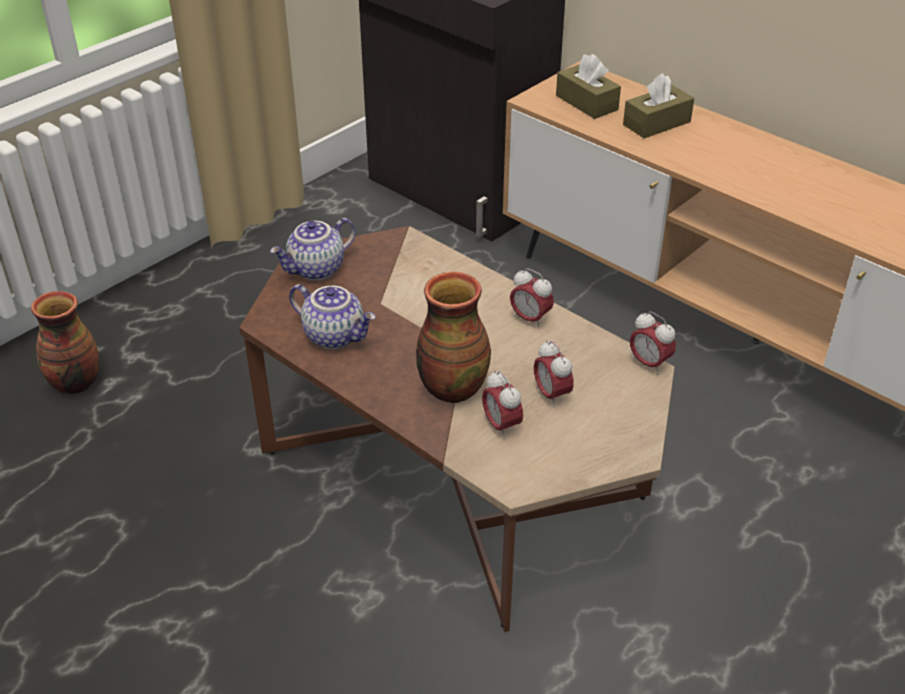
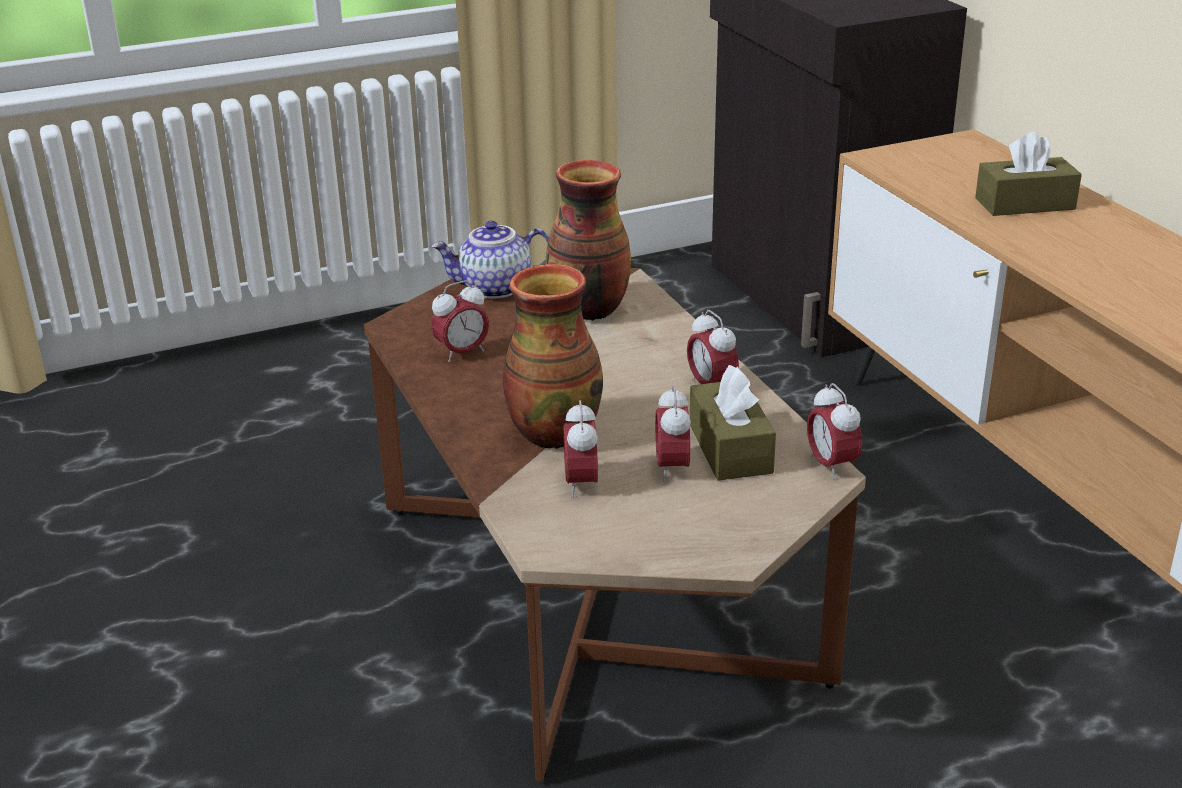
camera: 25 degrees right, 10 degrees down
(74, 383) = (242, 395): vase -> vase (587, 310)
(335, 335) = (462, 353): teapot -> alarm clock
(586, 103) = (945, 170): brown tissue box -> brown tissue box (730, 448)

